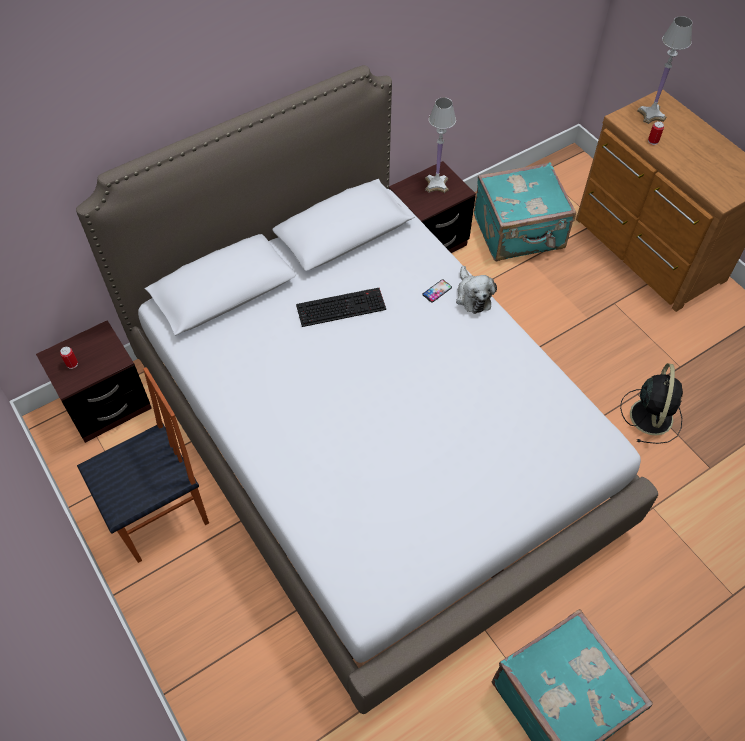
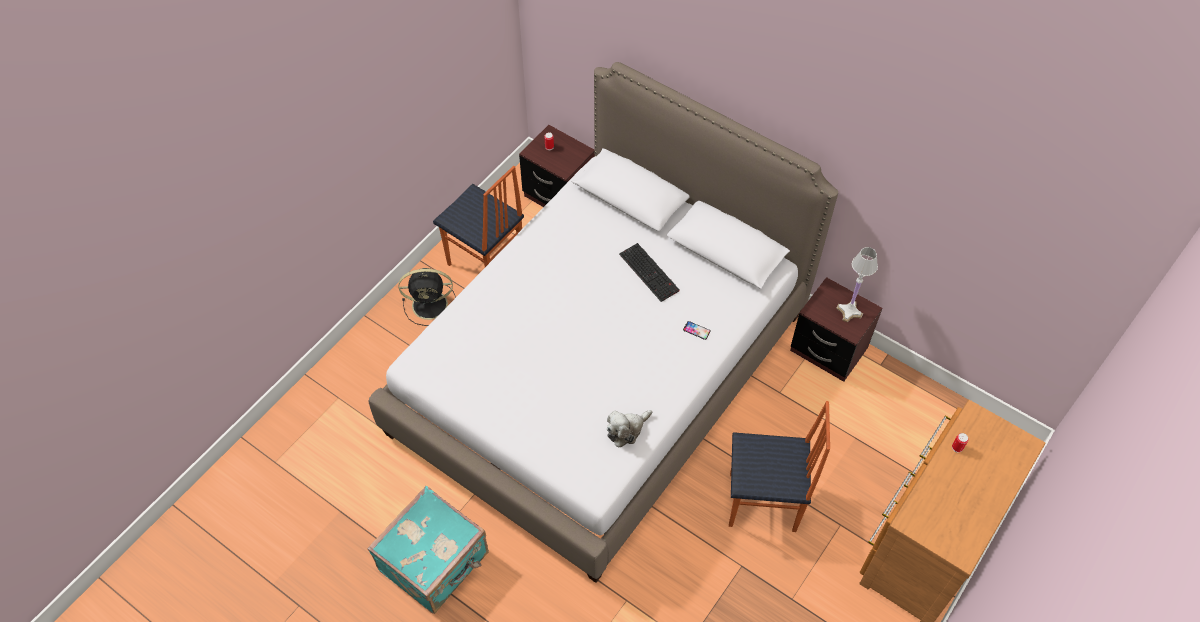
camera: 70 degrees right, 0 degrees up
(472, 296) = (704, 357): plush toy -> plush toy (626, 430)
(519, 233) = (884, 422): turquoise suitcase -> none
(576, 353) = (763, 503): none -> chair
(651, 114) = (996, 439): white table lamp -> none
(651, 415) = (723, 582): black fan -> black fan (431, 304)

